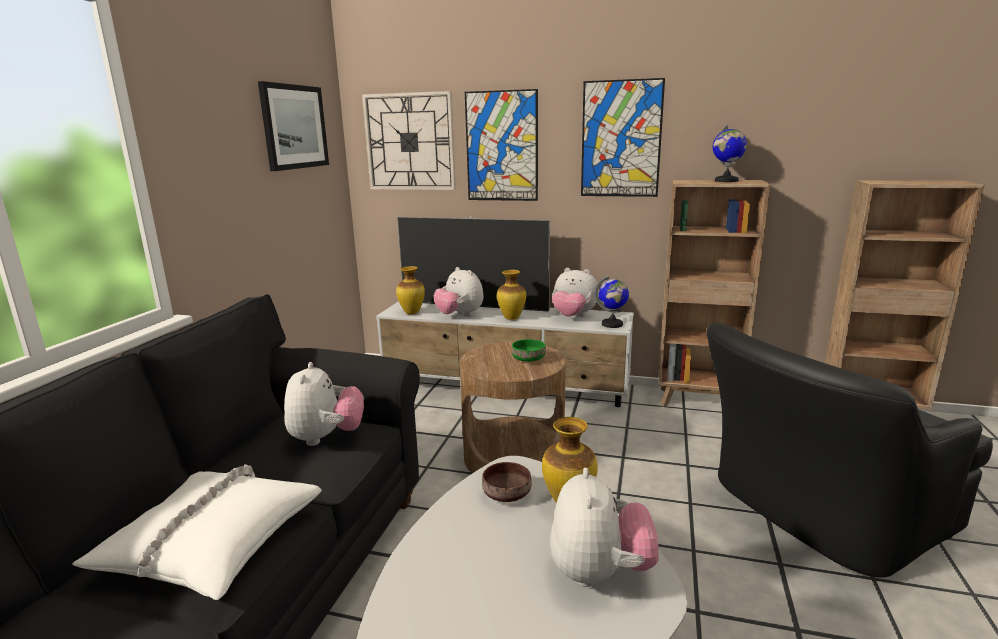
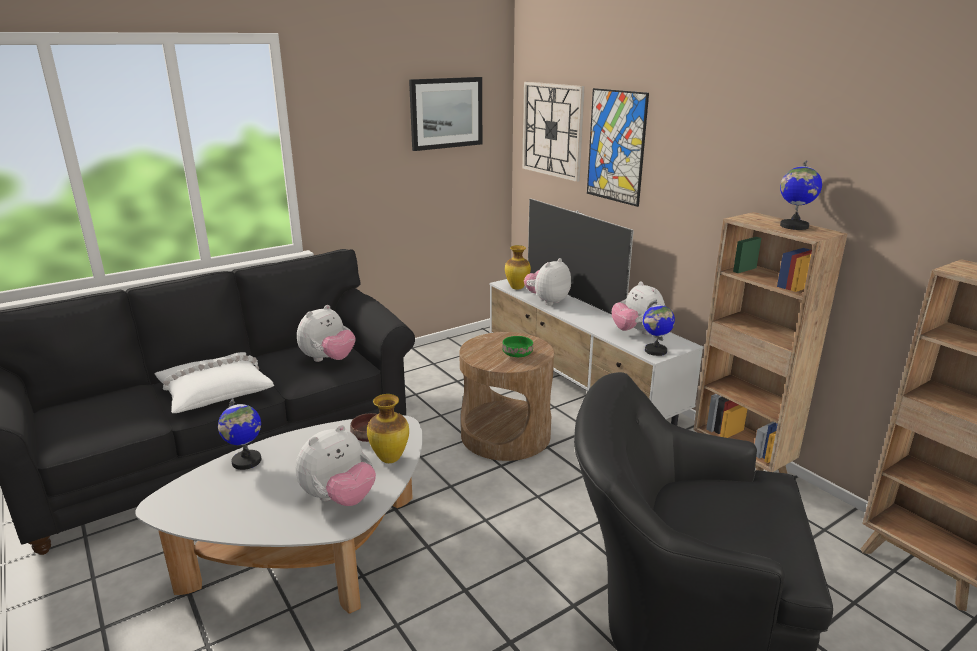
camera: 40 degrees right, 5 degrees up
(413, 603) = (246, 461): none -> globe
(459, 315) = (547, 301): plush toy -> plush toy turned 45 degrees clockwise
(511, 318) = (581, 316): vase -> none
(621, 139) = (714, 157): picture -> none

